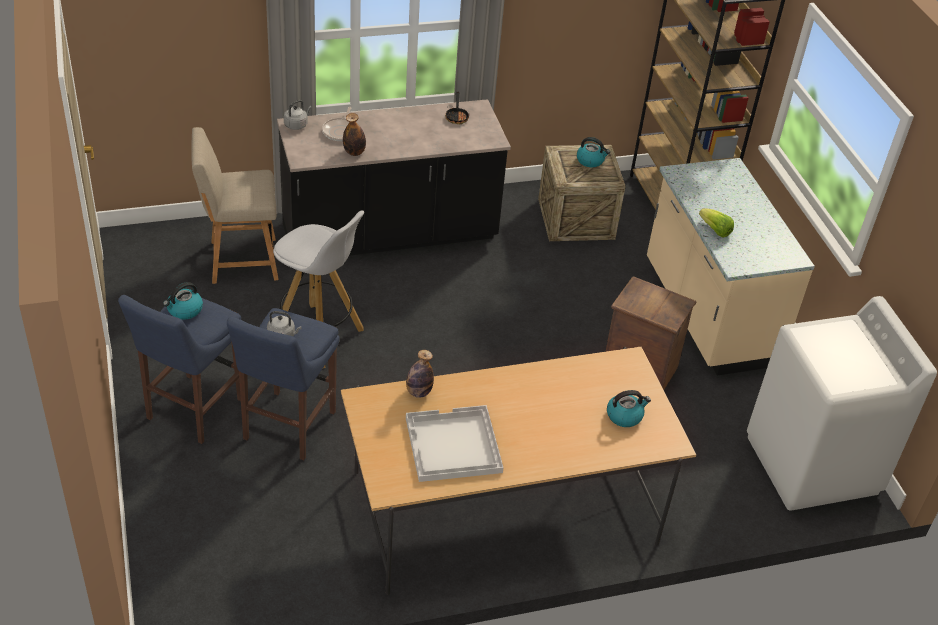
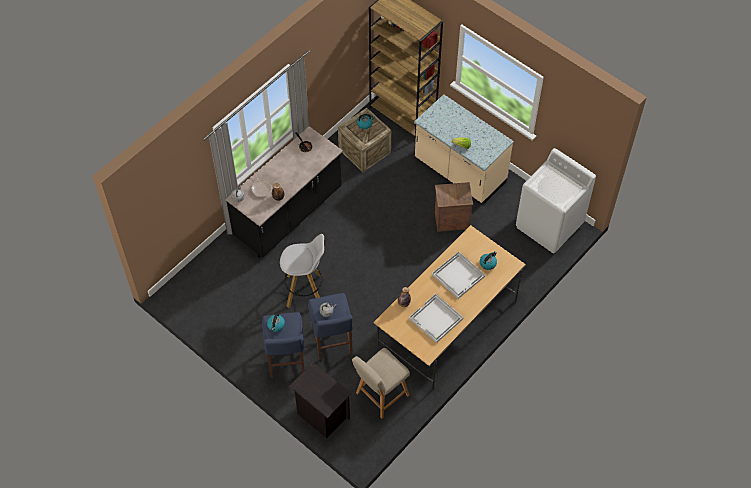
camera: 30 degrees left, 15 degrees up
(165, 518) = (321, 415): none -> black nightstand
(239, 260) = (233, 272): beige chair -> beige chair (380, 395)
(554, 405) = (458, 275): none -> white tray

